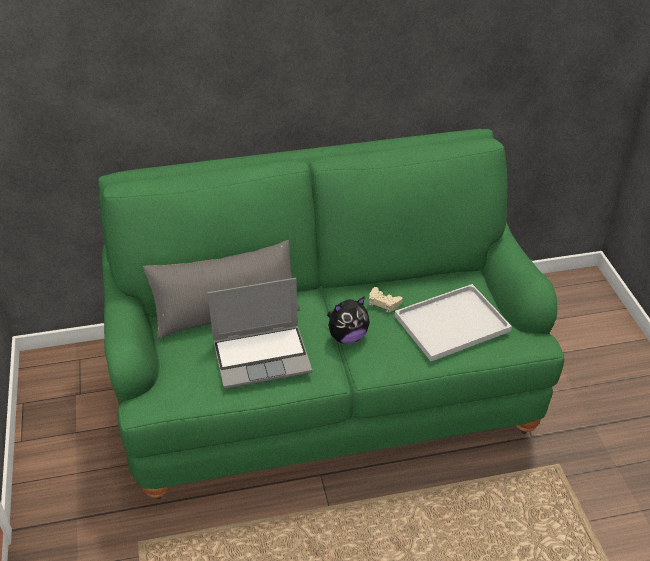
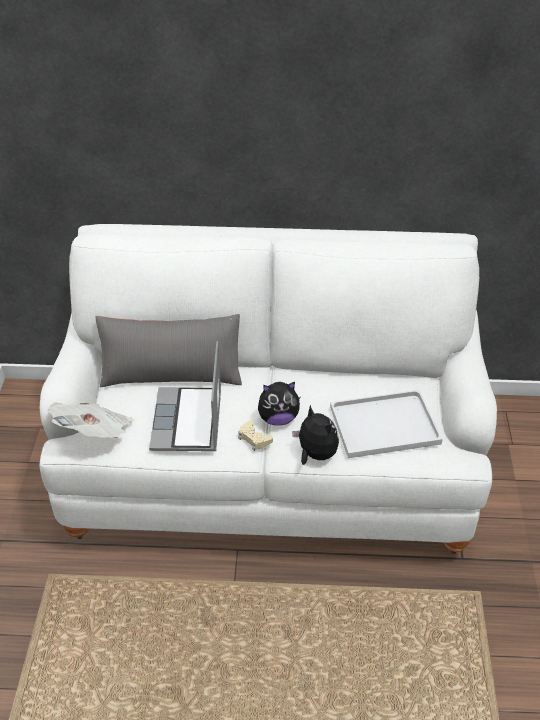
camera: 15 degrees right, 0 degrees up
(171, 386) = (95, 433): none -> newspaper
(262, 356) = (188, 422): laptop -> laptop turned 90 degrees clockwise
(324, 389) = (270, 469): green sofa -> white sofa
(383, 302) = (324, 392): beige game controller -> beige game controller (254, 439)
(397, 364) = (315, 455): none -> plush toy

